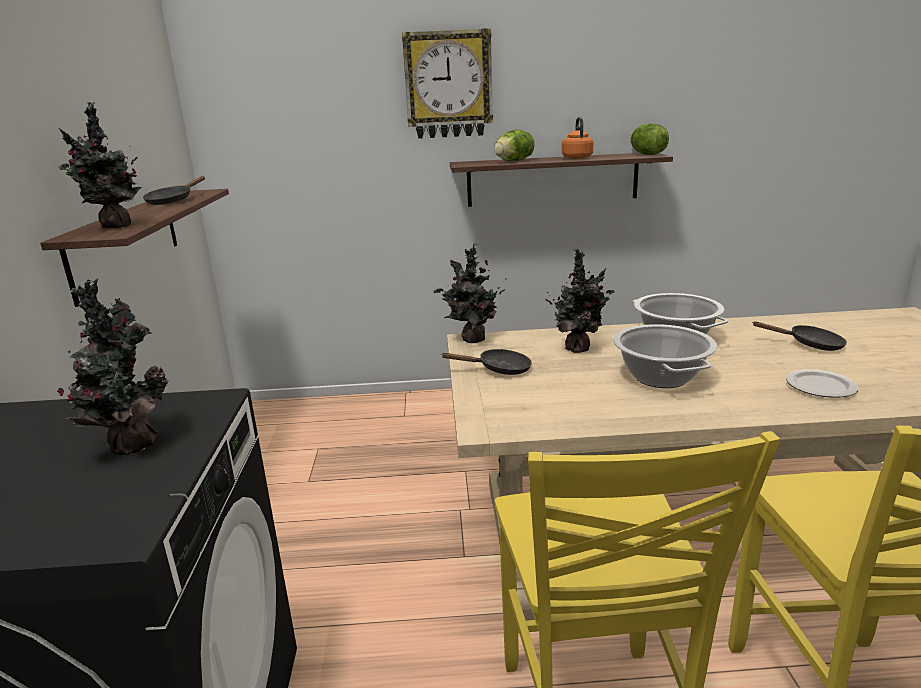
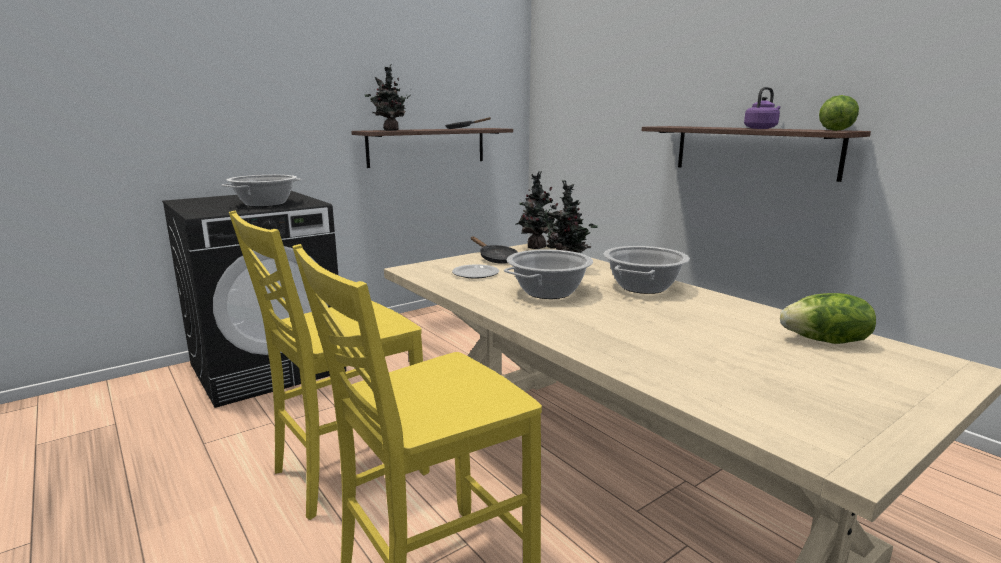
camera: 55 degrees right, 5 degrees down
(131, 444) = (265, 204): potted plant -> cooking pot
(448, 85) = (677, 59): wall clock -> none
(514, 161) = (702, 127): lettuce -> lettuce (826, 341)
(576, 158) = (761, 128): orange kettle -> purple kettle
(809, 344) = (724, 328): black frying pan -> none
(821, 386) = (617, 337): plate -> plate (476, 274)

